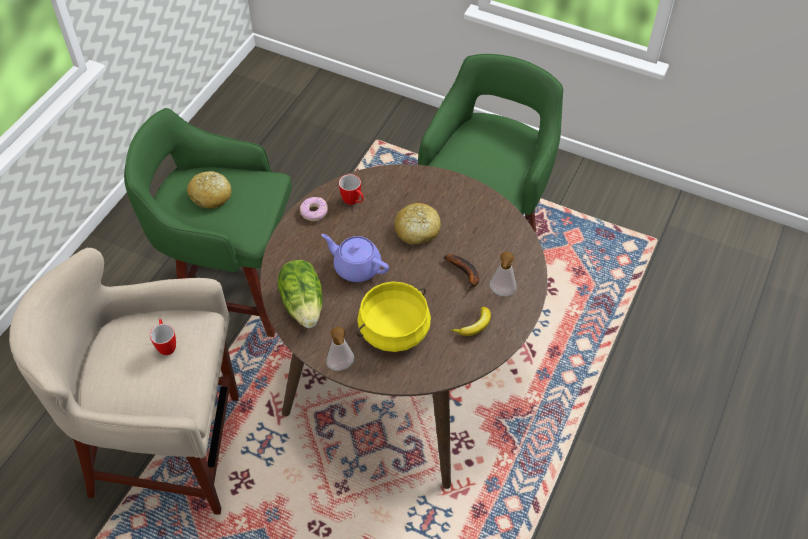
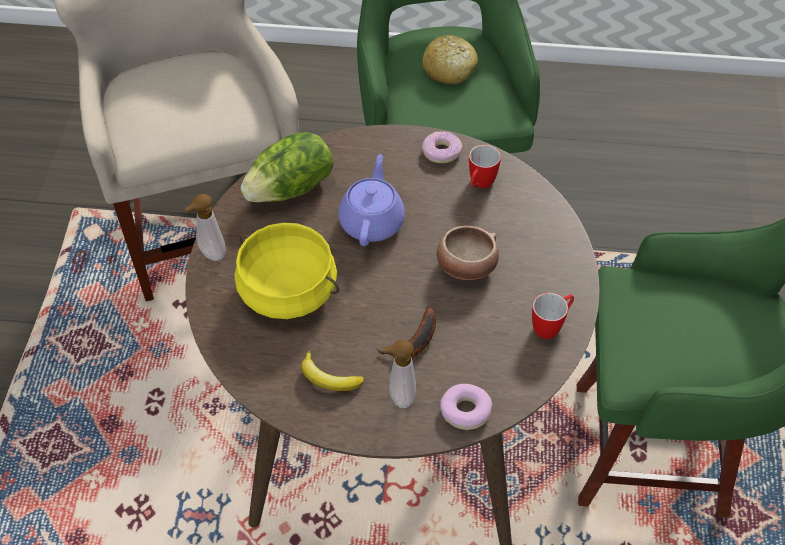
camera: 70 degrees right, 0 degrees up
(166, 344) = (209, 102): mug -> mug (551, 326)
(417, 230) = (465, 266): bread -> bowl
(524, 264) = (465, 411): none -> donut

